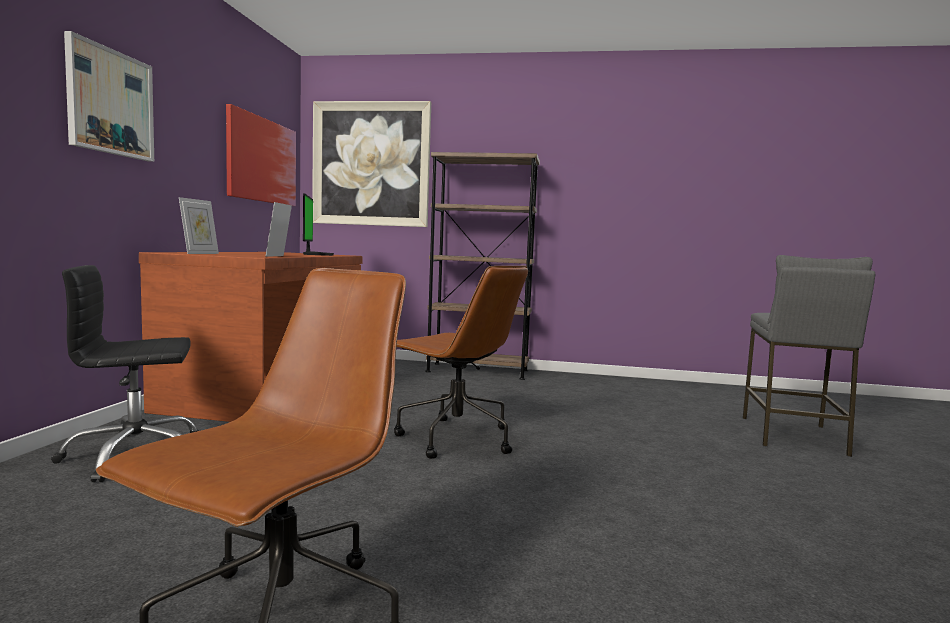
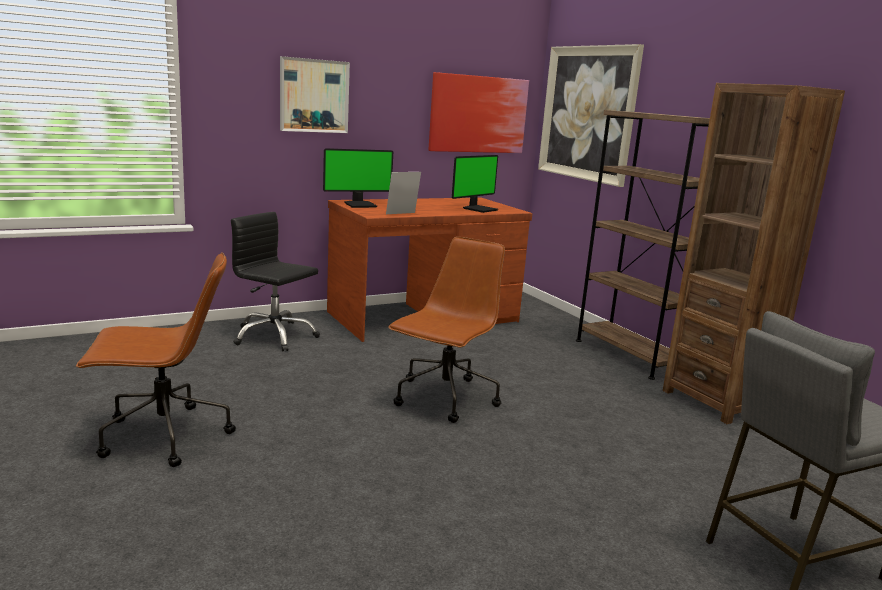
camera: 50 degrees right, 10 degrees up
(199, 253) = (360, 205): picture frame -> monitor
(454, 438) = (444, 399): brown office chair -> brown office chair turned 150 degrees counterclockwise
(577, 379) = (716, 401): none -> brown bookcase

